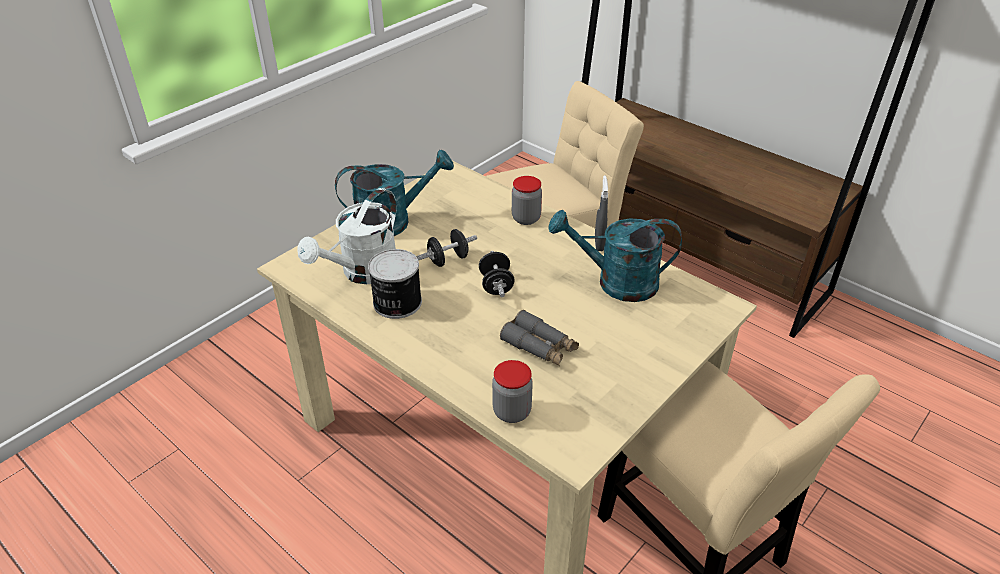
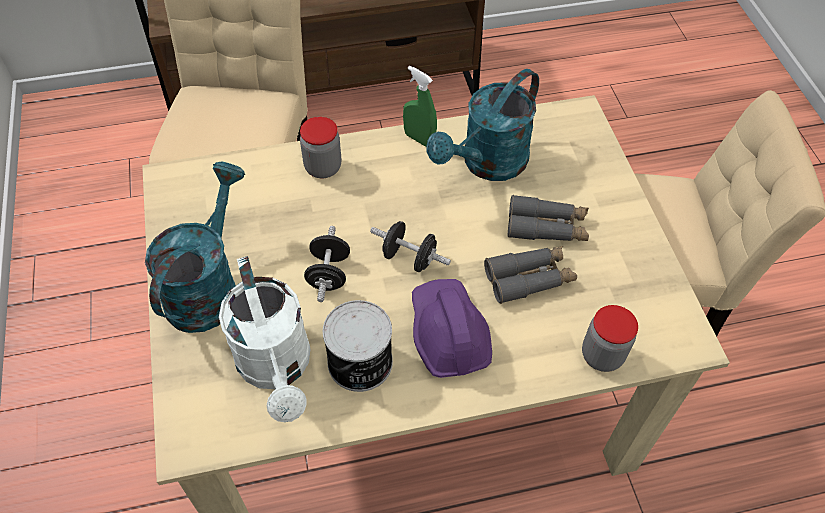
camera: 55 degrees left, 15 degrees up
(455, 329) = (448, 333): none -> purple hard hat
(595, 335) = (547, 227): none -> grey binoculars
(599, 244) = (419, 139): grey spray bottle -> green spray bottle

